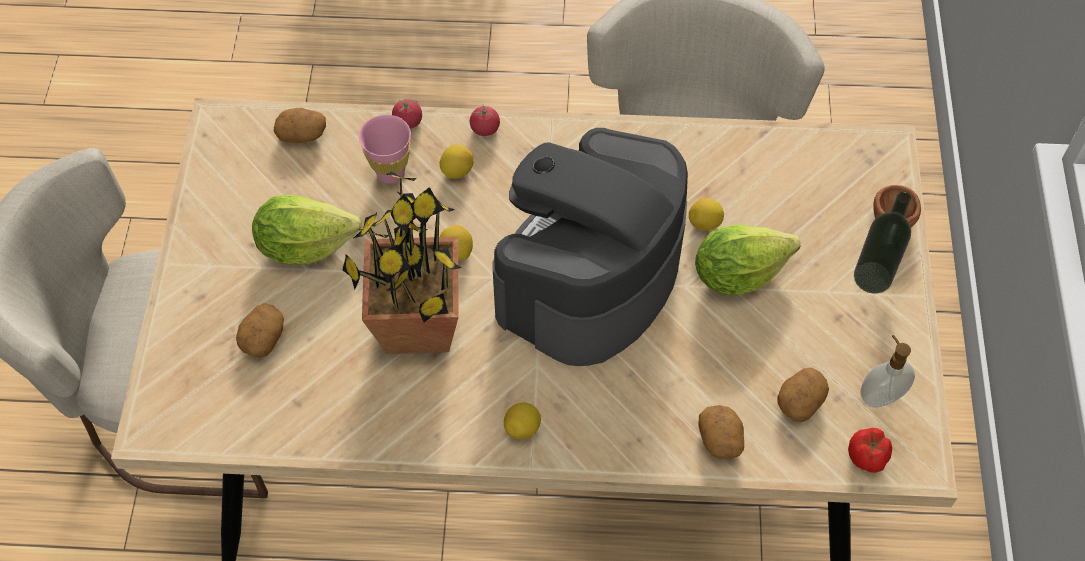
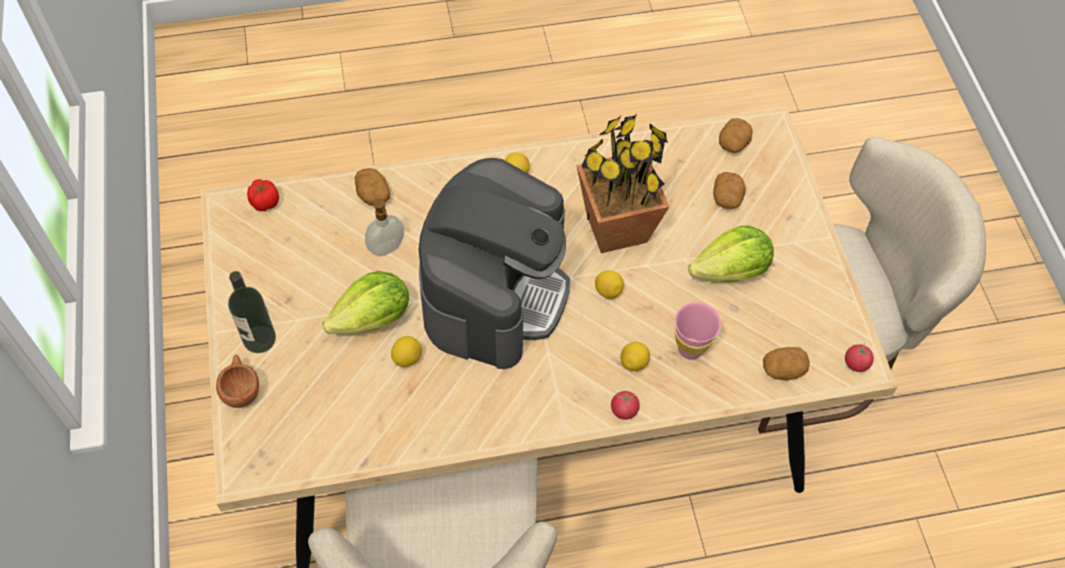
camera: 165 degrees right, 0 degrees up
(408, 122) = (696, 402): tomato -> tomato (856, 363)
(800, 401) = (316, 231): potato -> potato (733, 143)
(880, 395) = (254, 246): soap dispenser -> soap dispenser (387, 249)

